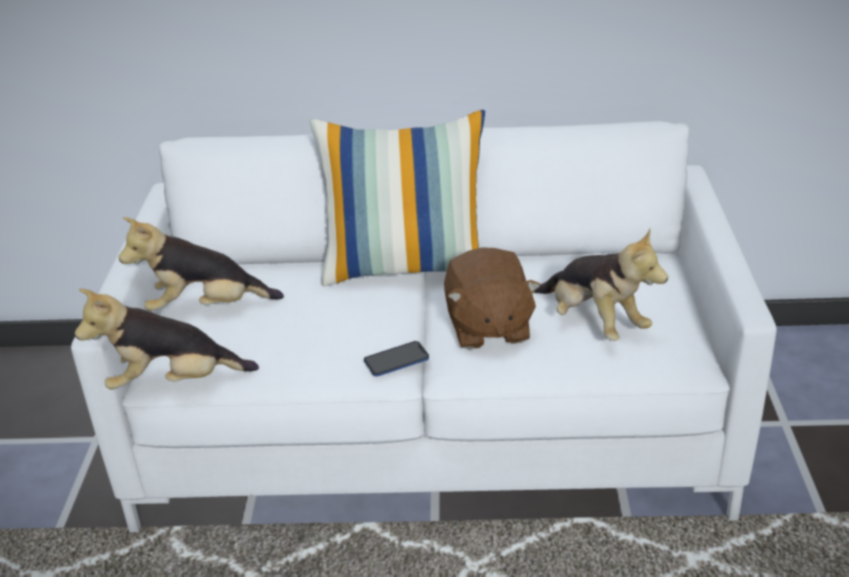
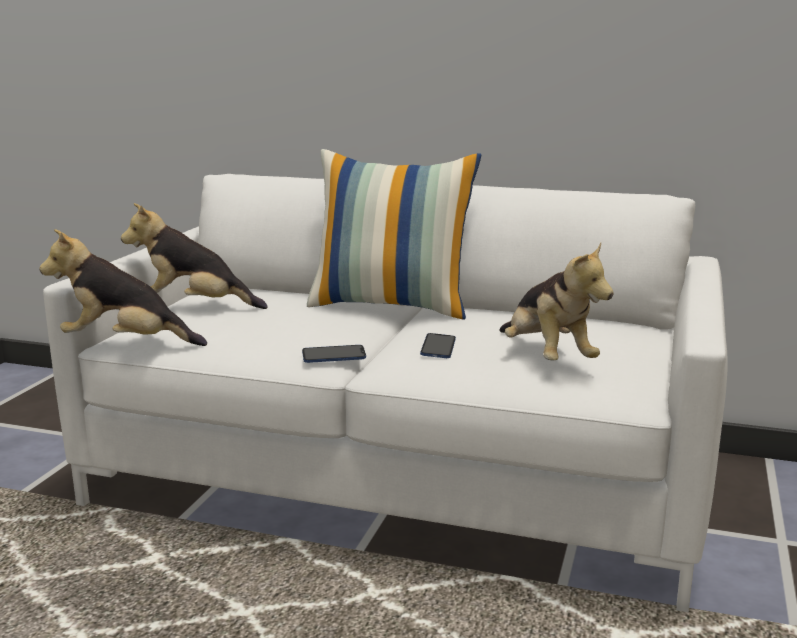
camera: 15 degrees right, 15 degrees down
(488, 327) = (438, 347): brown plush toy -> phone

